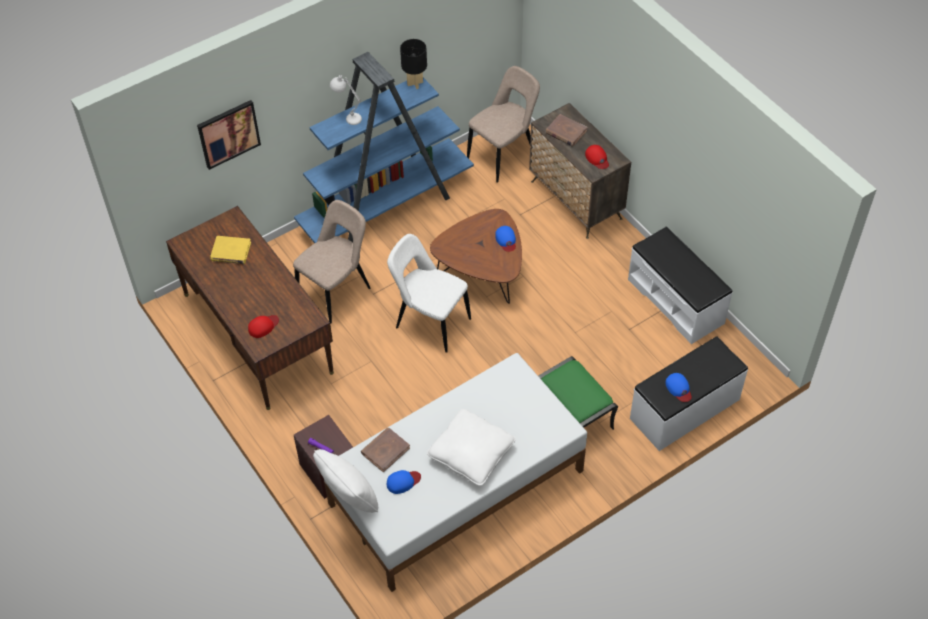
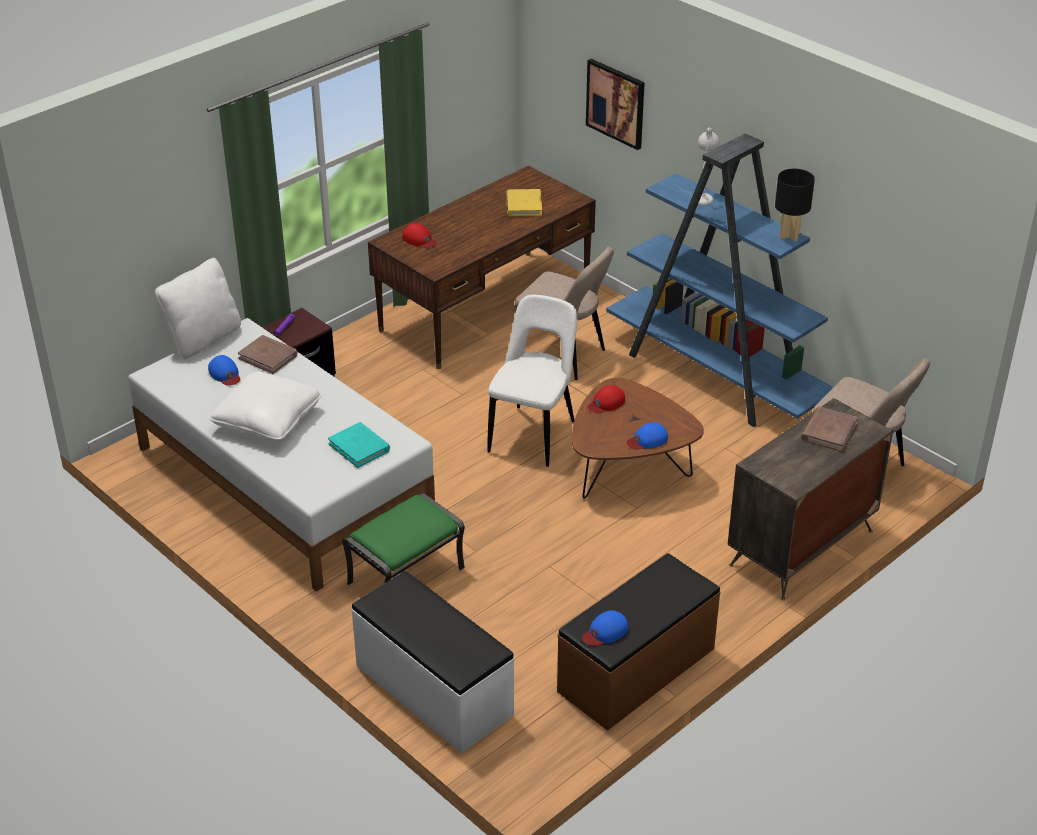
camera: 80 degrees right, 15 degrees down
(515, 395) = (359, 447): none -> turquoise book
(597, 158) = (787, 465): red cap -> red cap (606, 403)
(676, 301) = (637, 670): white bench -> brown bench
(678, 388) = (406, 614): blue cap -> blue cap (605, 632)

